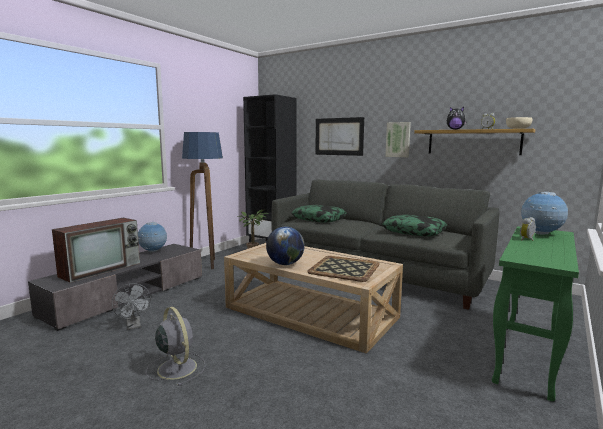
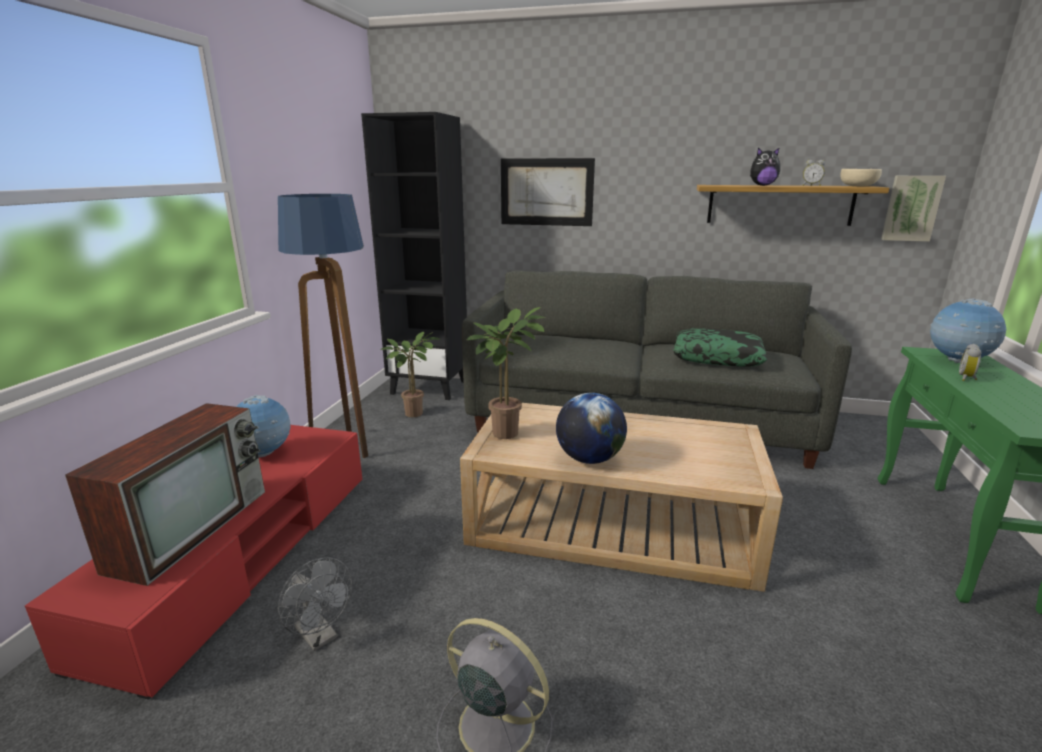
camera: 20 degrees left, 10 degrees up
(128, 295) = (244, 557): grey tv stand -> red tv stand
(259, 250) = (506, 431): none -> potted plant
(319, 219) = (543, 344): pillow -> none
(343, 269) = (691, 453): tray -> none
(398, 139) = (655, 199): picture -> picture (911, 208)

